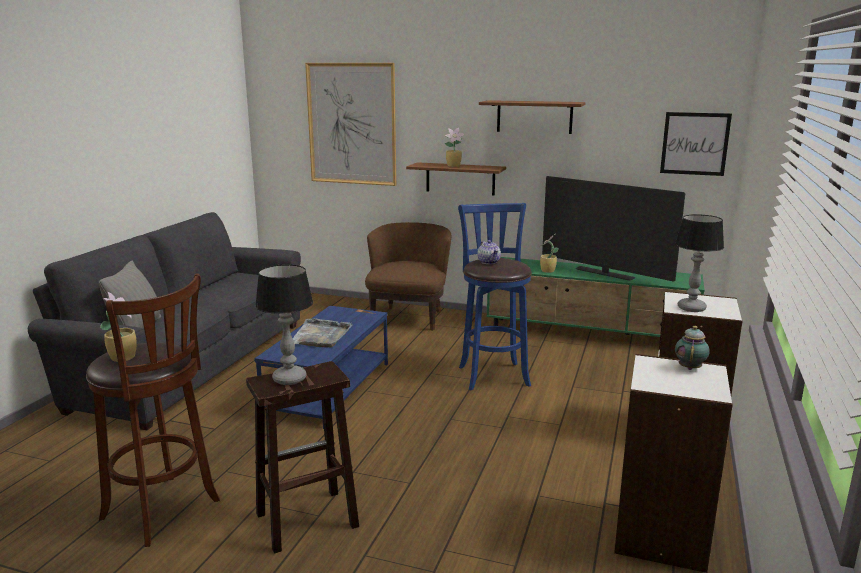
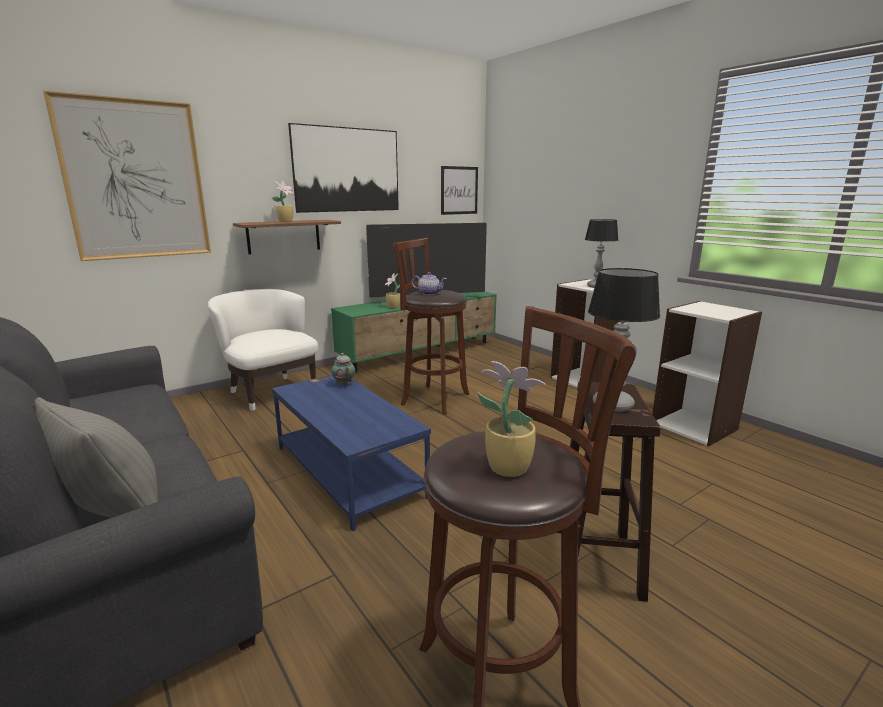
camera: 55 degrees left, 0 degrees up
(321, 336) = (347, 410): grey tray -> none
(409, 318) = (270, 391): brown armchair -> white armchair
(492, 374) = (432, 398): blue stool -> brown stool
(534, 117) = (347, 170): brown shelf -> picture
(690, 367) = (700, 306): teapot -> teapot (344, 384)

